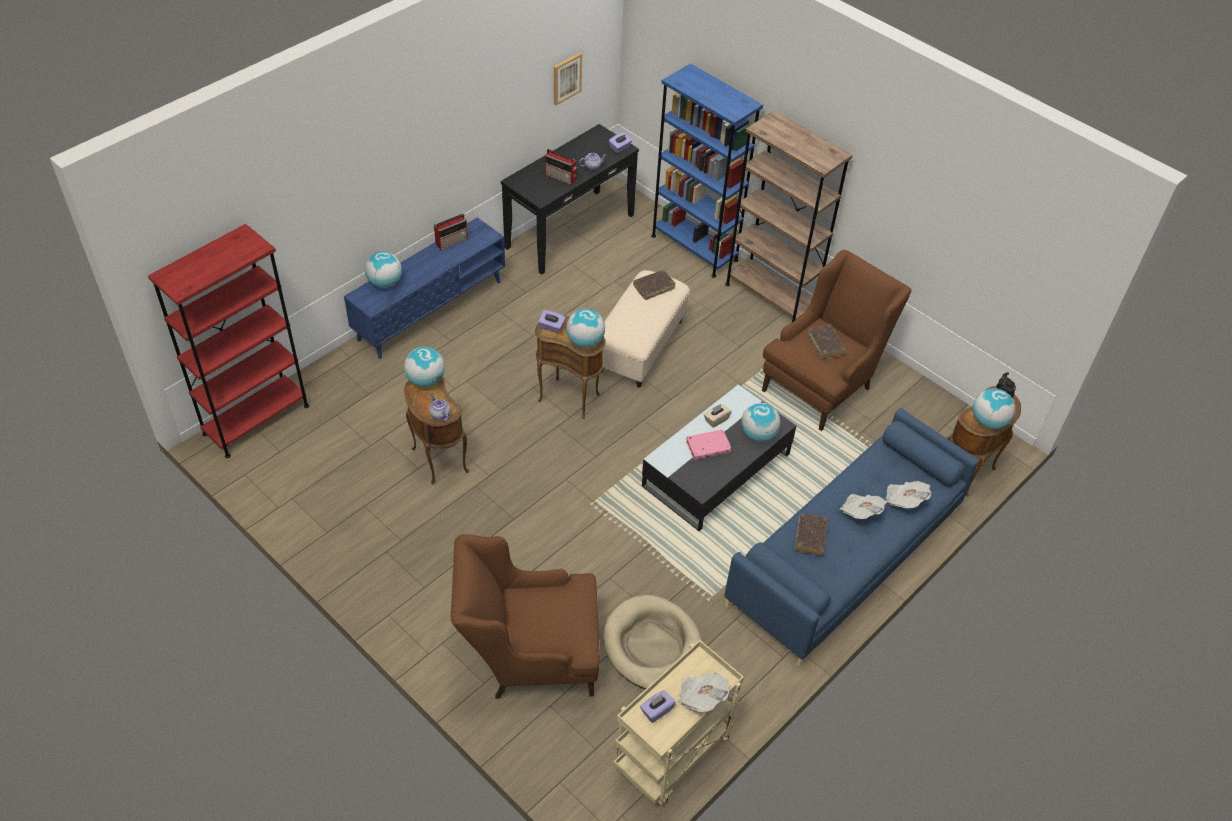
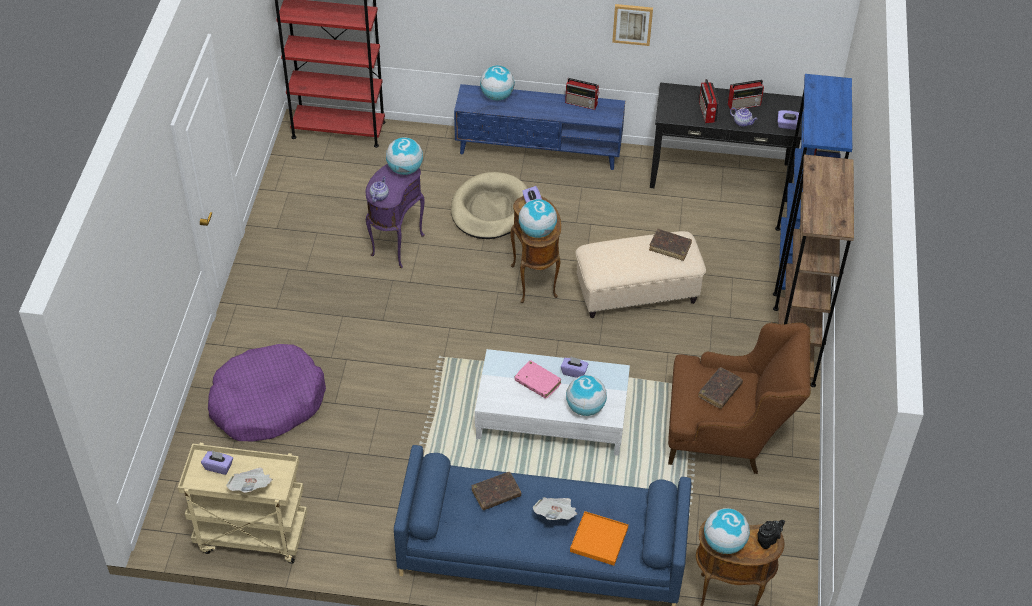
camera: 55 degrees right, 0 degrees up
(438, 461) = (395, 245): brown side table -> purple side table
(529, 657) = (267, 402): brown armchair -> purple dog bed
(566, 78) = (766, 29): picture -> picture (632, 24)
(574, 154) = (744, 104): none -> radio
(653, 646) = (338, 470): beige dog bed -> beige dog bed (490, 209)
(716, 420) = (574, 372): beige tissue box -> purple tissue box
(716, 470) = (551, 415): black coffee table -> white coffee table
(904, 500) = (599, 539): newspaper -> orange tray

